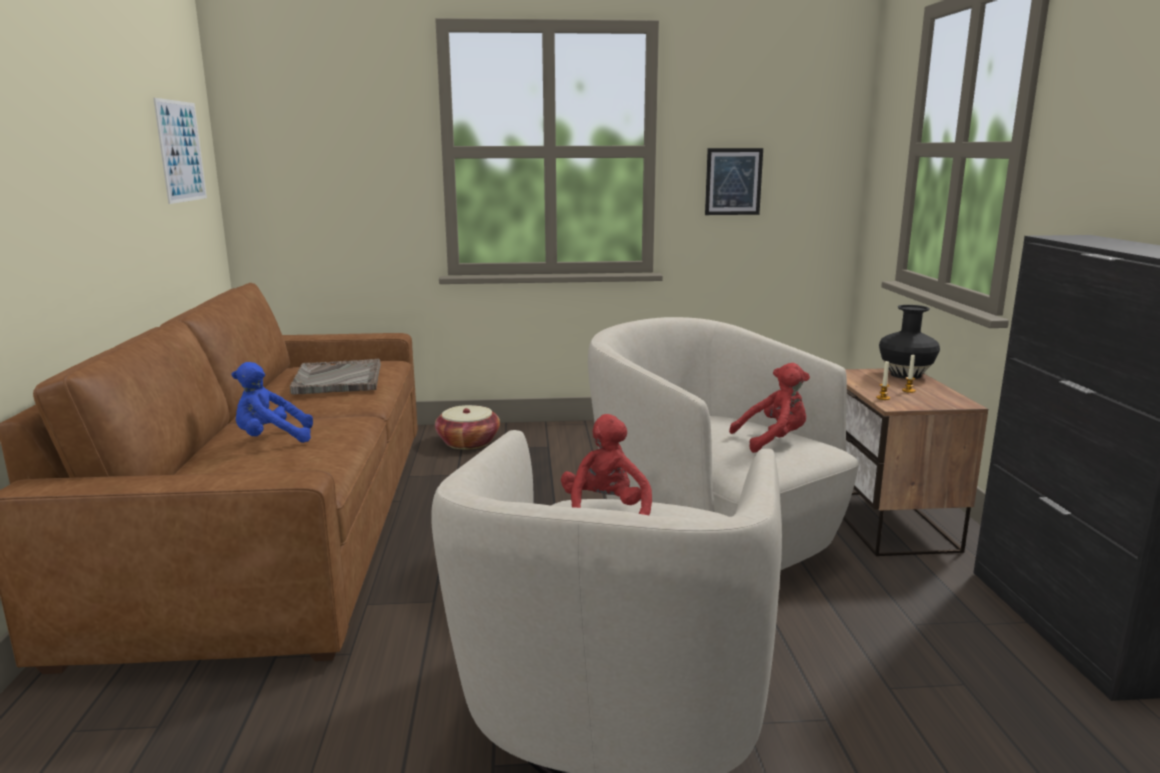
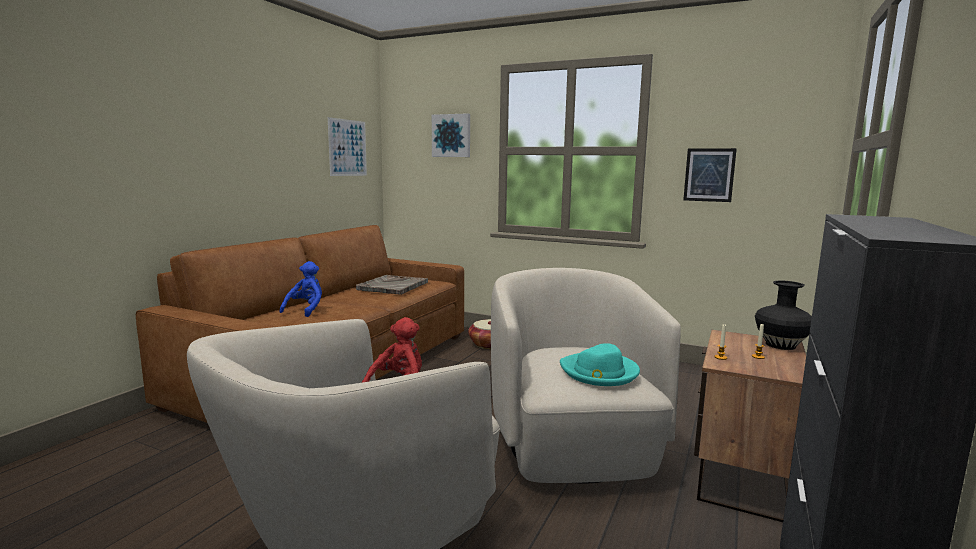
camera: 30 degrees right, 5 degrees down
(271, 439) = (306, 310): blue plush toy -> blue plush toy turned 90 degrees clockwise
(355, 128) = (452, 135): none -> picture
(773, 440) = (599, 372): red plush toy -> turquoise hat

